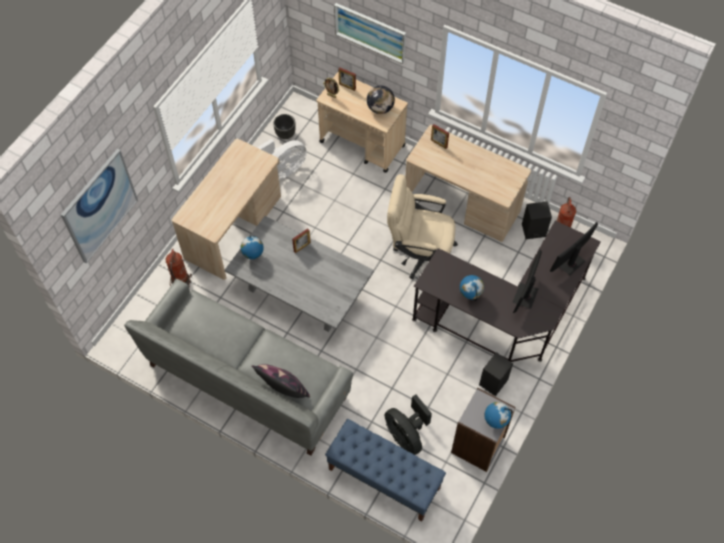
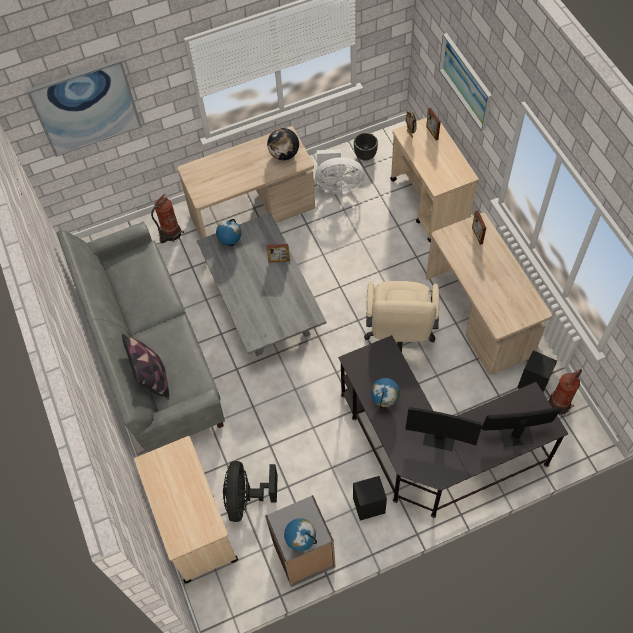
camera: 40 degrees right, 0 degrees up
(380, 108) = (446, 170): globe -> globe (284, 154)
(384, 478) = (194, 523): blue bench -> beige cart
(419, 253) = (399, 336): beige office chair -> beige office chair turned 135 degrees counterclockwise
(525, 296) = (439, 437): monitor -> monitor turned 135 degrees counterclockwise

